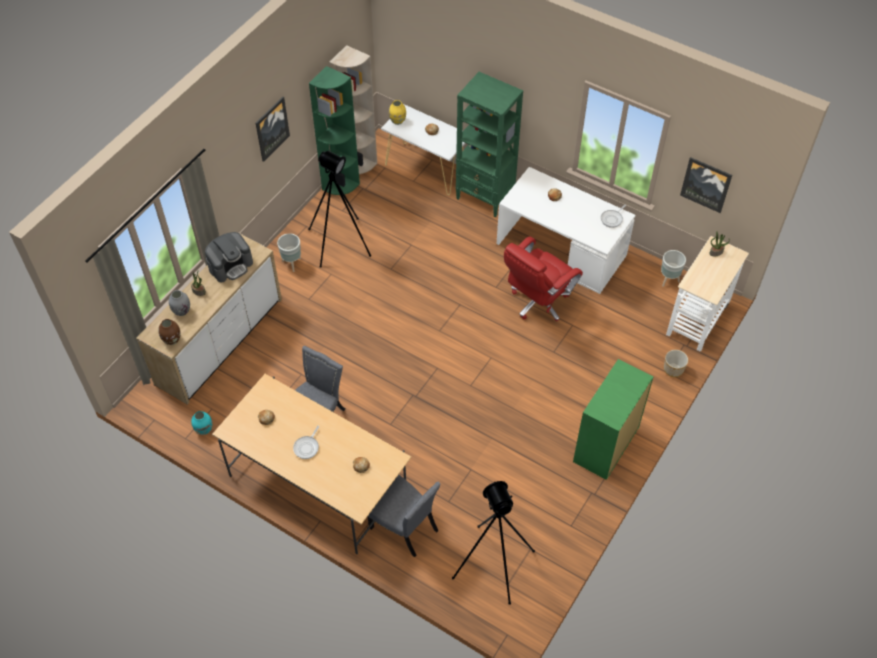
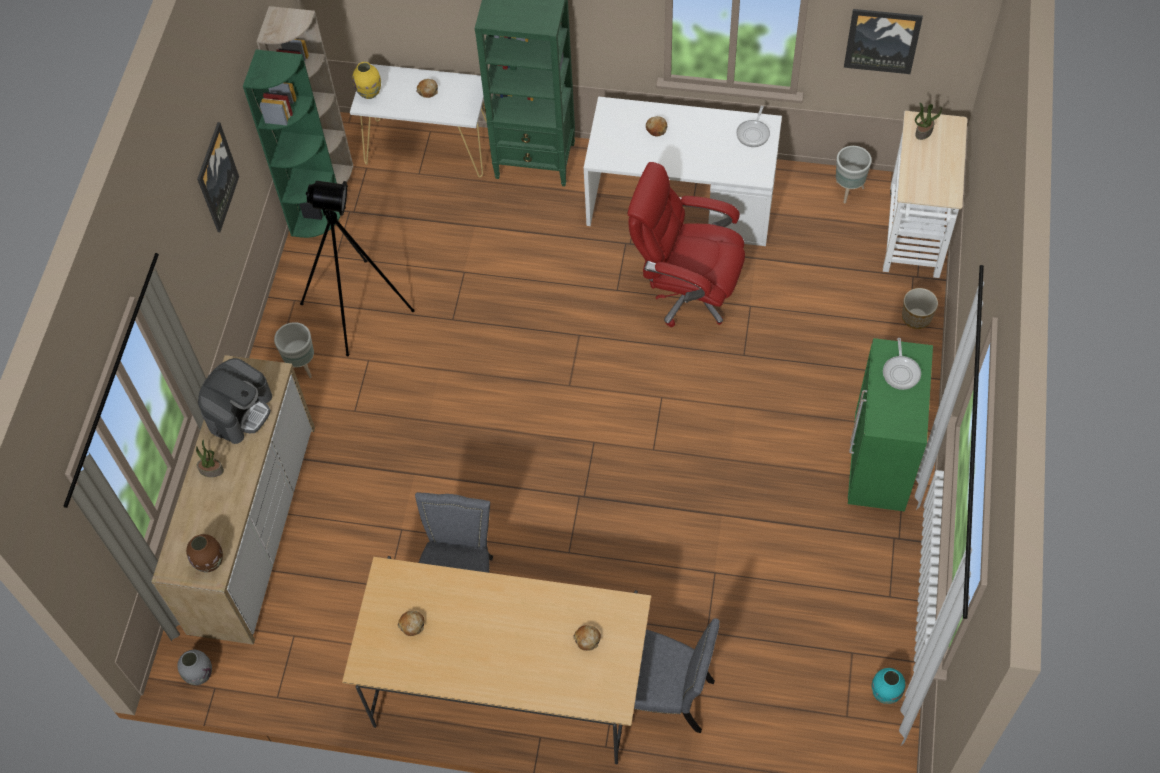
camera: 20 degrees left, 5 degrees up
(182, 311) = (201, 511): grey vase -> grey vase (199, 674)
(204, 430) = (299, 672): turquoise vase -> turquoise vase (885, 693)
(307, 447) = (494, 643): frying pan -> frying pan (901, 372)
(493, 564) = (813, 696): black floor lamp -> none
(537, 304) = (686, 293): red office chair -> red office chair turned 90 degrees clockwise

